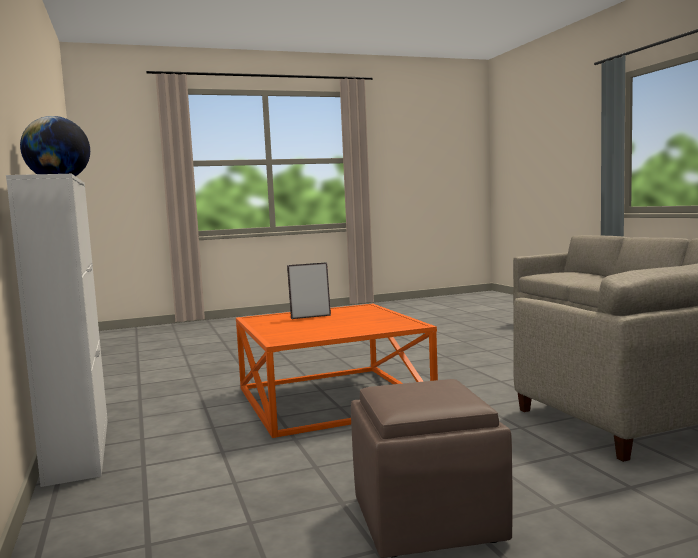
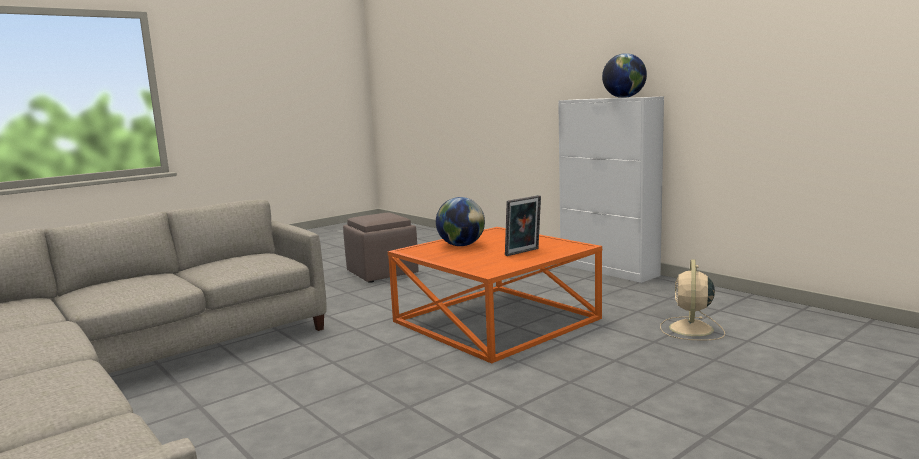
camera: 160 degrees right, 5 degrees up
(200, 374) = (691, 329): none -> beige fan
(352, 326) = (461, 245): none -> globe

